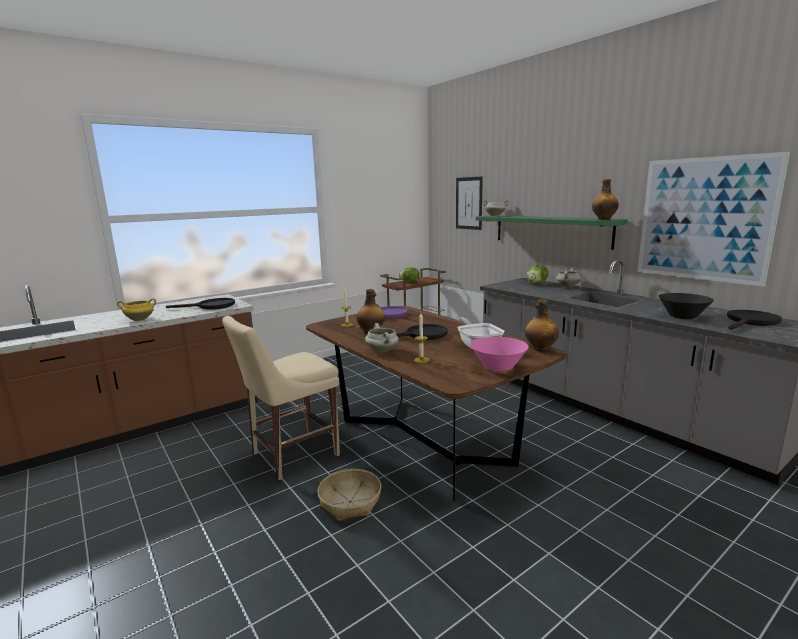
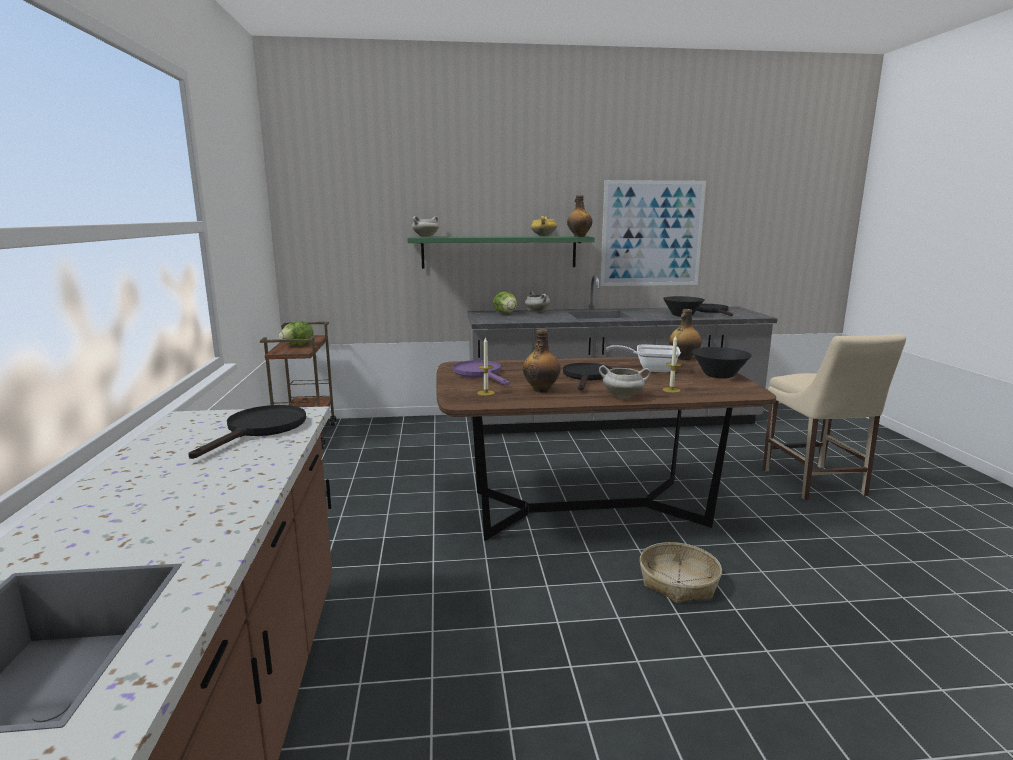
camera: 60 degrees left, 0 degrees up
(140, 319) = (233, 490): yellow cooking pot -> yellow cooking pot (543, 236)
(291, 455) = (533, 600): beige chair -> beige chair (815, 484)
(469, 203) = (363, 221): picture -> none
(498, 367) = (719, 375): pink bowl -> black bowl

